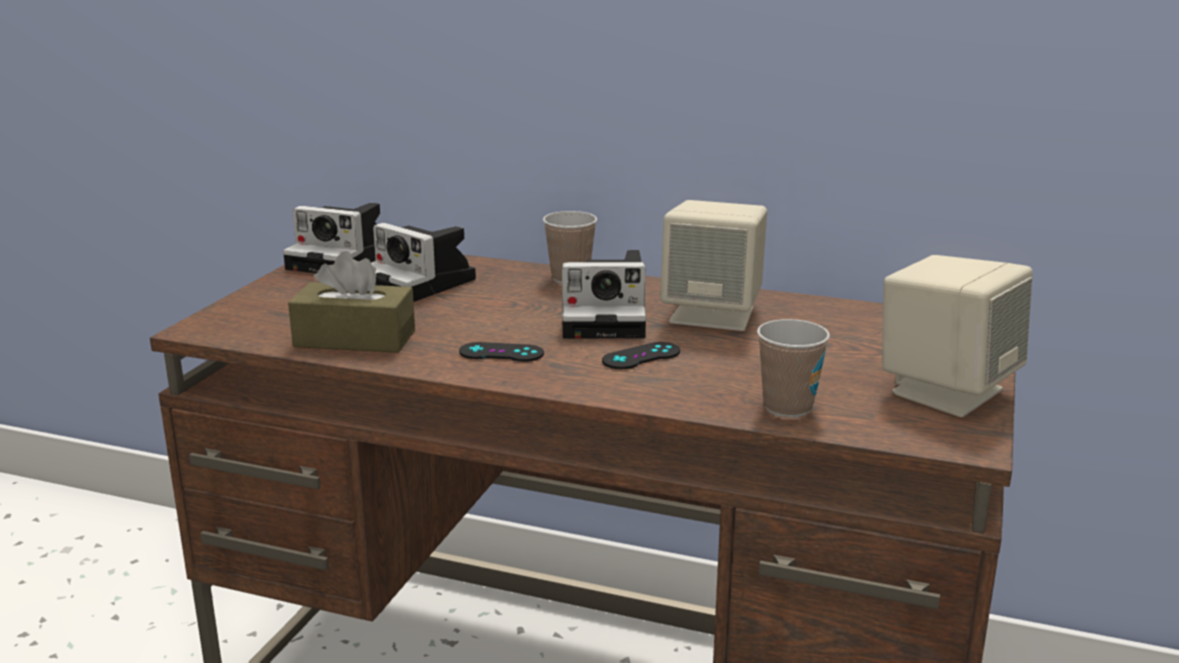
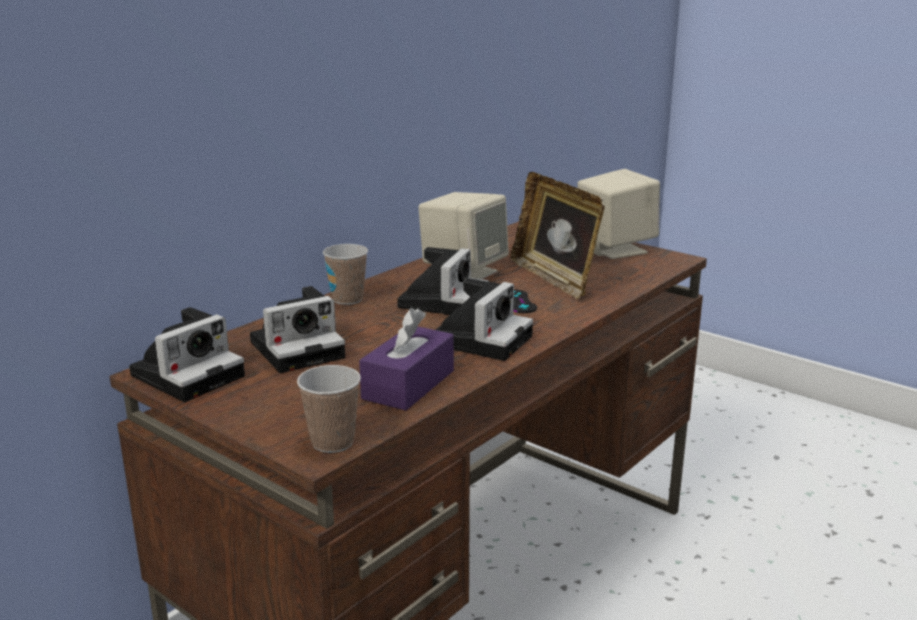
camera: 70 degrees left, 0 degrees up
(355, 339) = (408, 385): brown tissue box -> purple tissue box
(501, 353) = (481, 338): black game controller -> camera
(756, 366) = (555, 278): none -> picture frame
(787, 407) = (616, 282): cup -> cup (332, 442)

